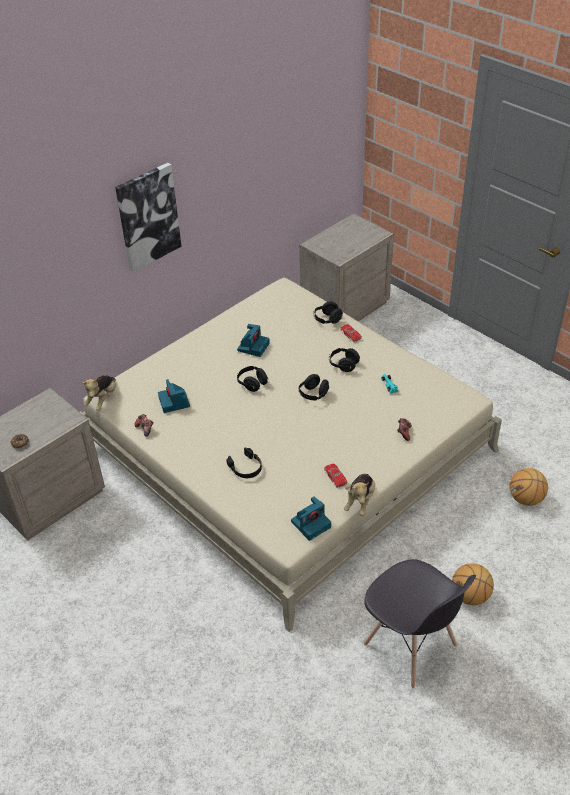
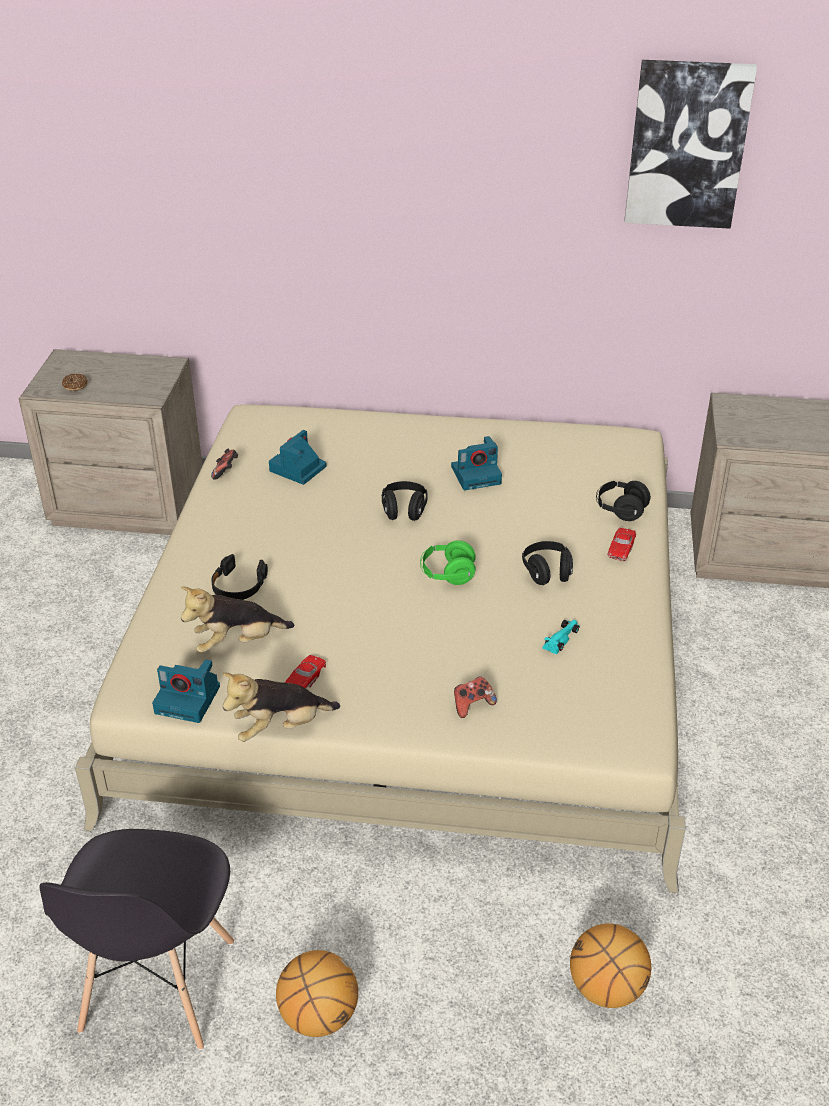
camera: 50 degrees right, 5 degrees down
(103, 400) = (243, 417): plush toy -> plush toy (237, 643)
(148, 217) = (416, 190): picture -> picture (687, 144)
(313, 395) = (447, 574): black headphones -> green headphones

